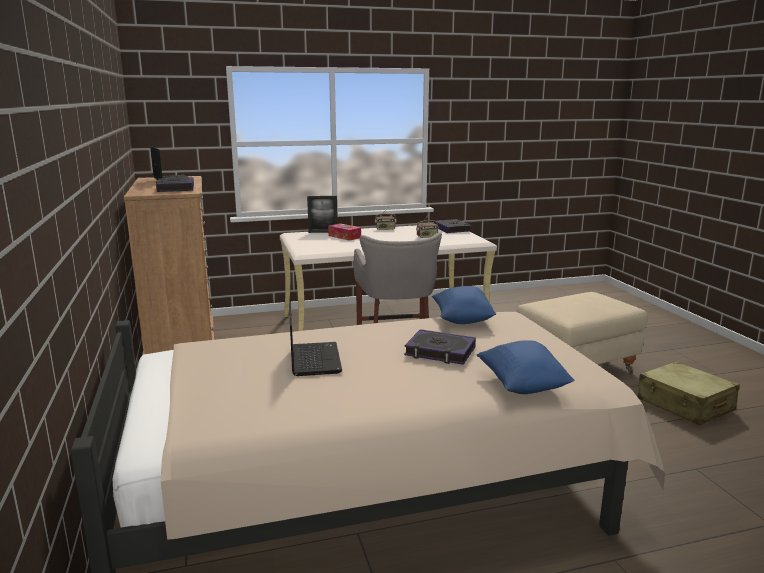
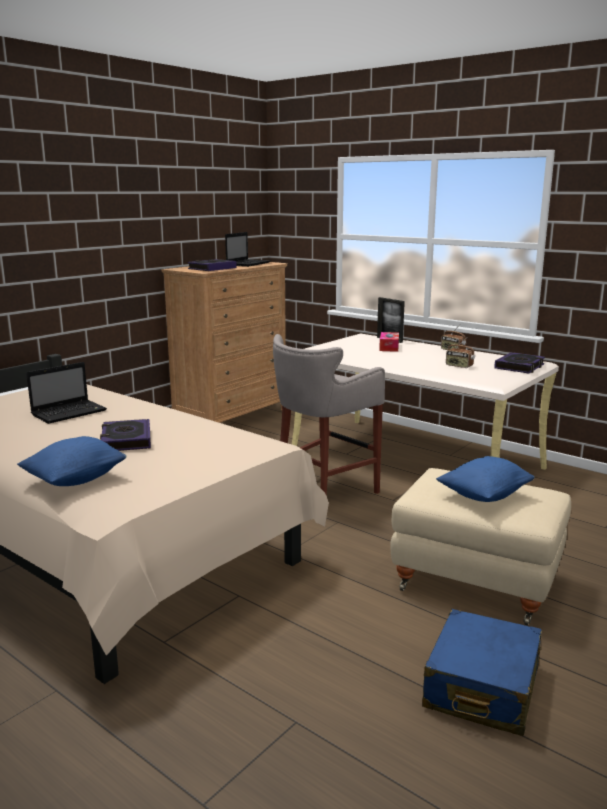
camera: 55 degrees right, 0 degrees up
(462, 320) = (227, 432): blue pillow -> blue pillow (484, 496)
(685, 405) = (482, 688): beige suitcase -> blue suitcase

